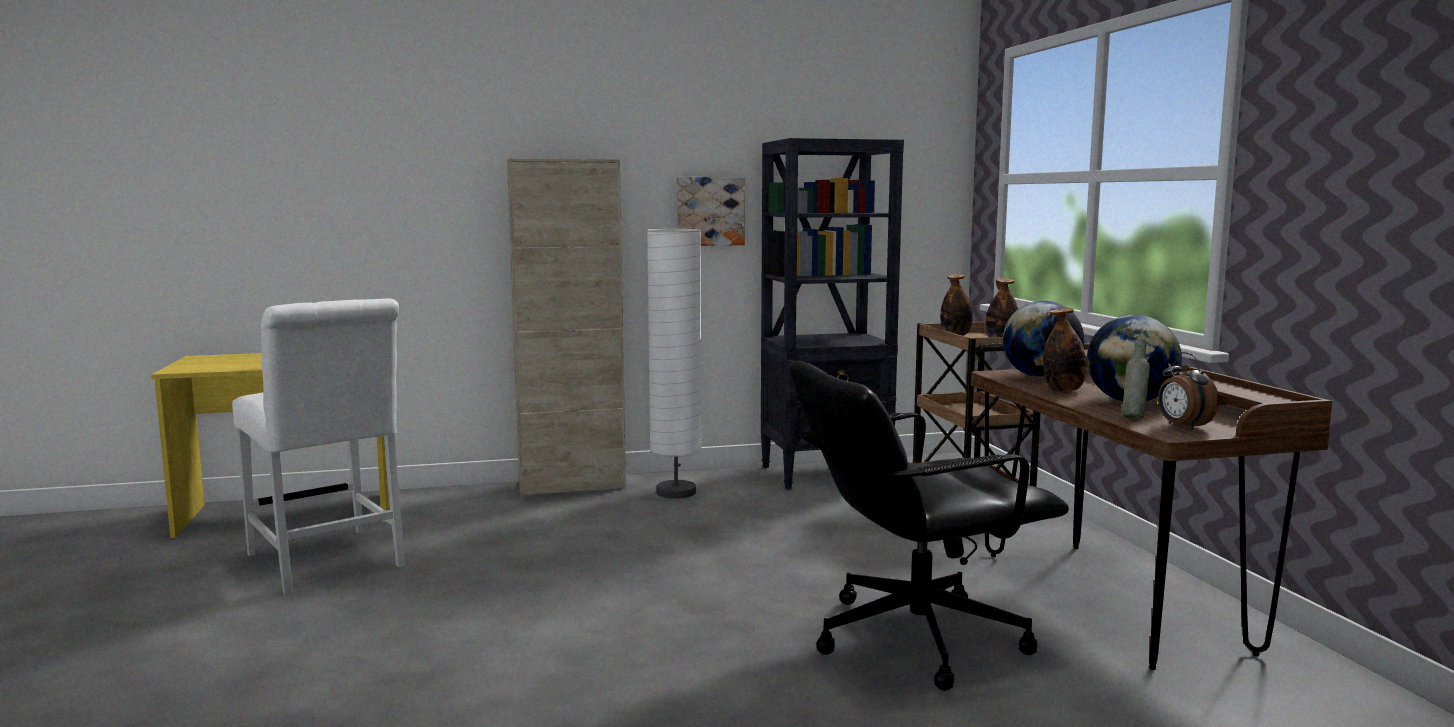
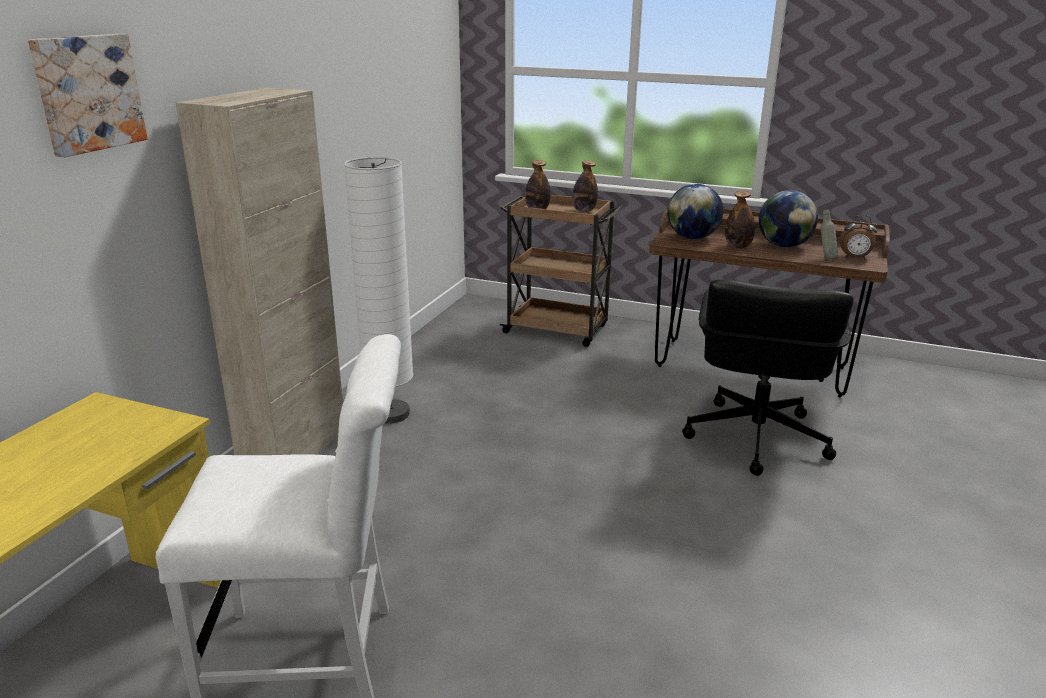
camera: 55 degrees left, 15 degrees up
(710, 211) = (332, 129): picture -> picture (87, 93)
(826, 474) = (441, 348): black bookcase -> none

